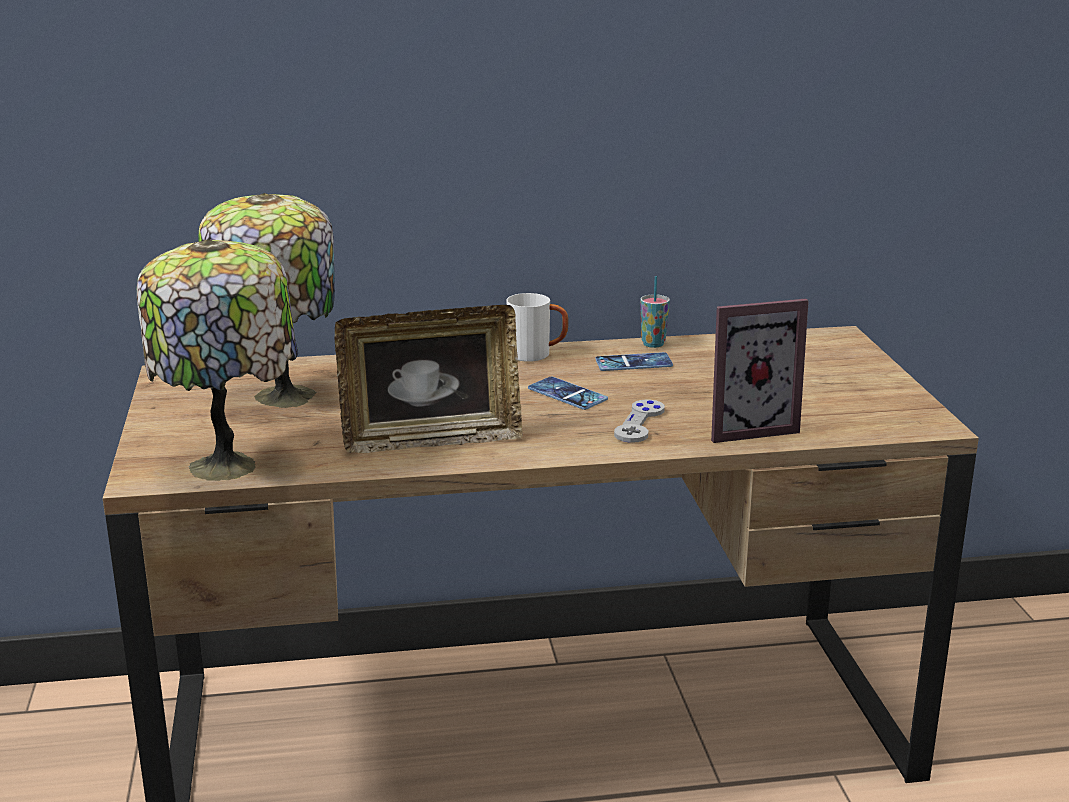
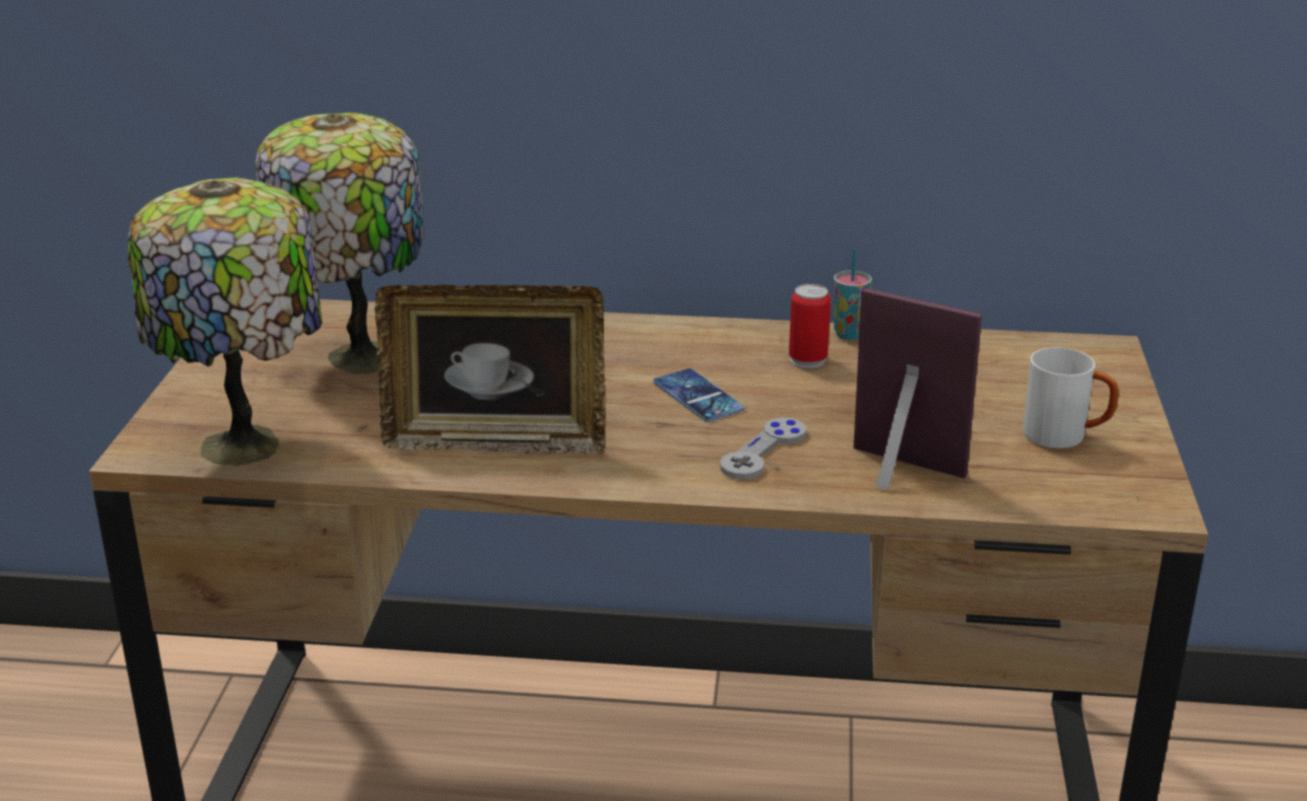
camera: 15 degrees right, 5 degrees up
(537, 355) = (693, 334): white mug -> white mug (1066, 437)
(633, 363) = (808, 360): phone -> can
(746, 427) = (897, 475): picture frame -> picture frame turned 150 degrees counterclockwise

